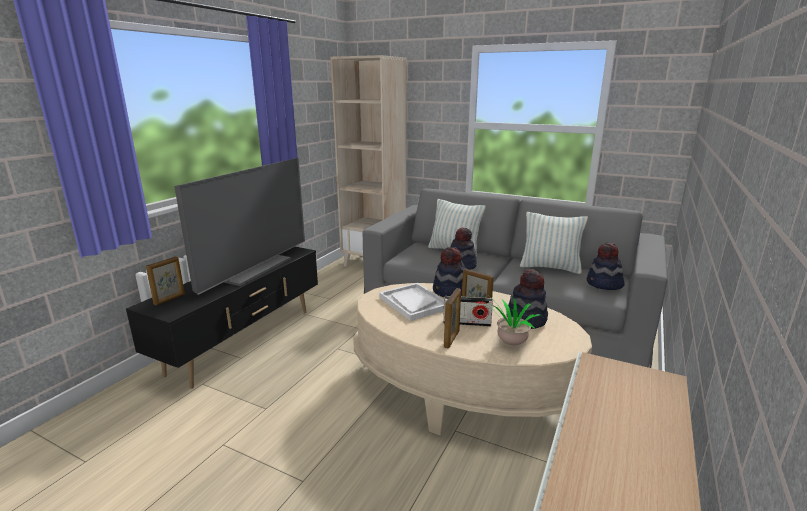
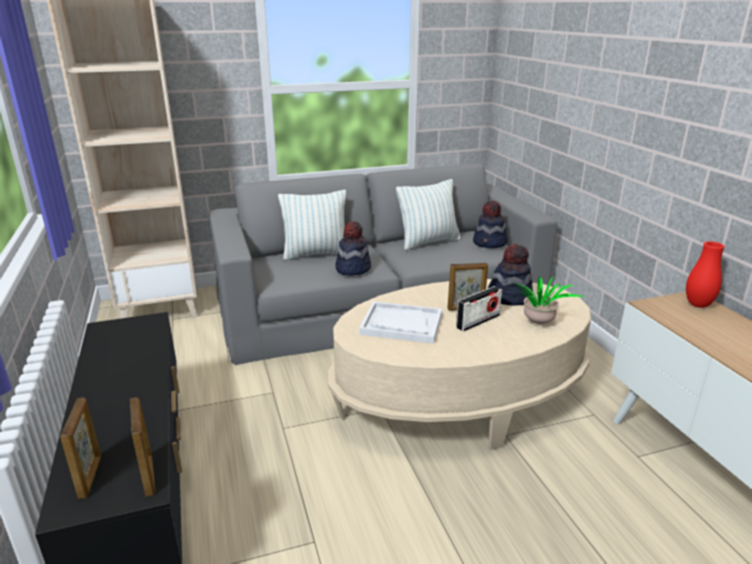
camera: 45 degrees left, 5 degrees up
(252, 268) = (127, 372): television -> none
(451, 292) = (410, 298): hat -> none
(451, 339) = (495, 342): picture frame -> picture frame (149, 475)
(655, 386) = (698, 305): none -> red vase

